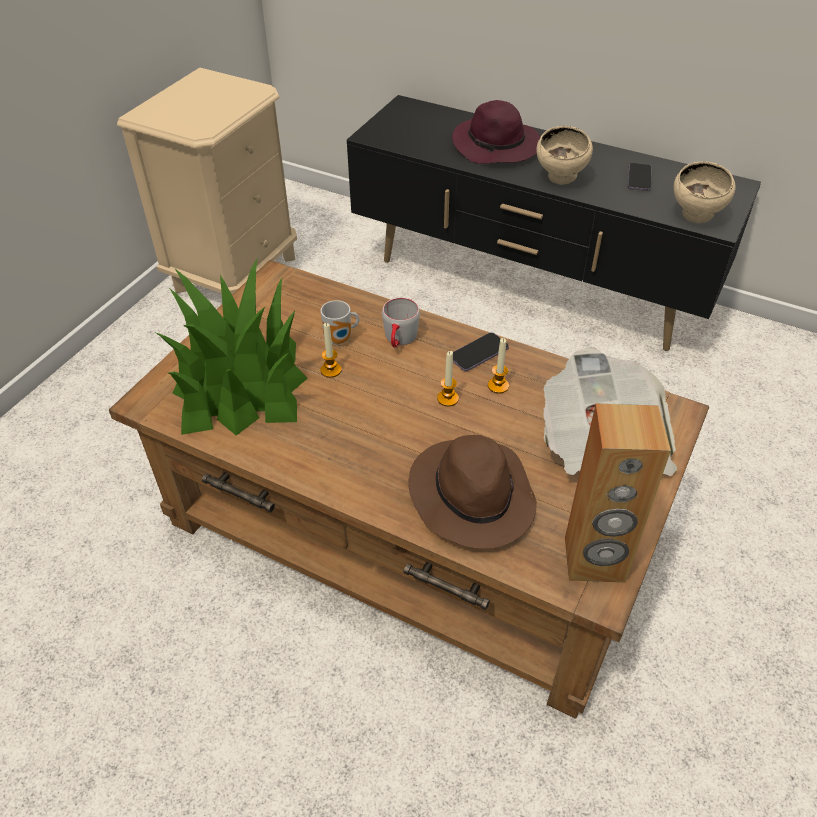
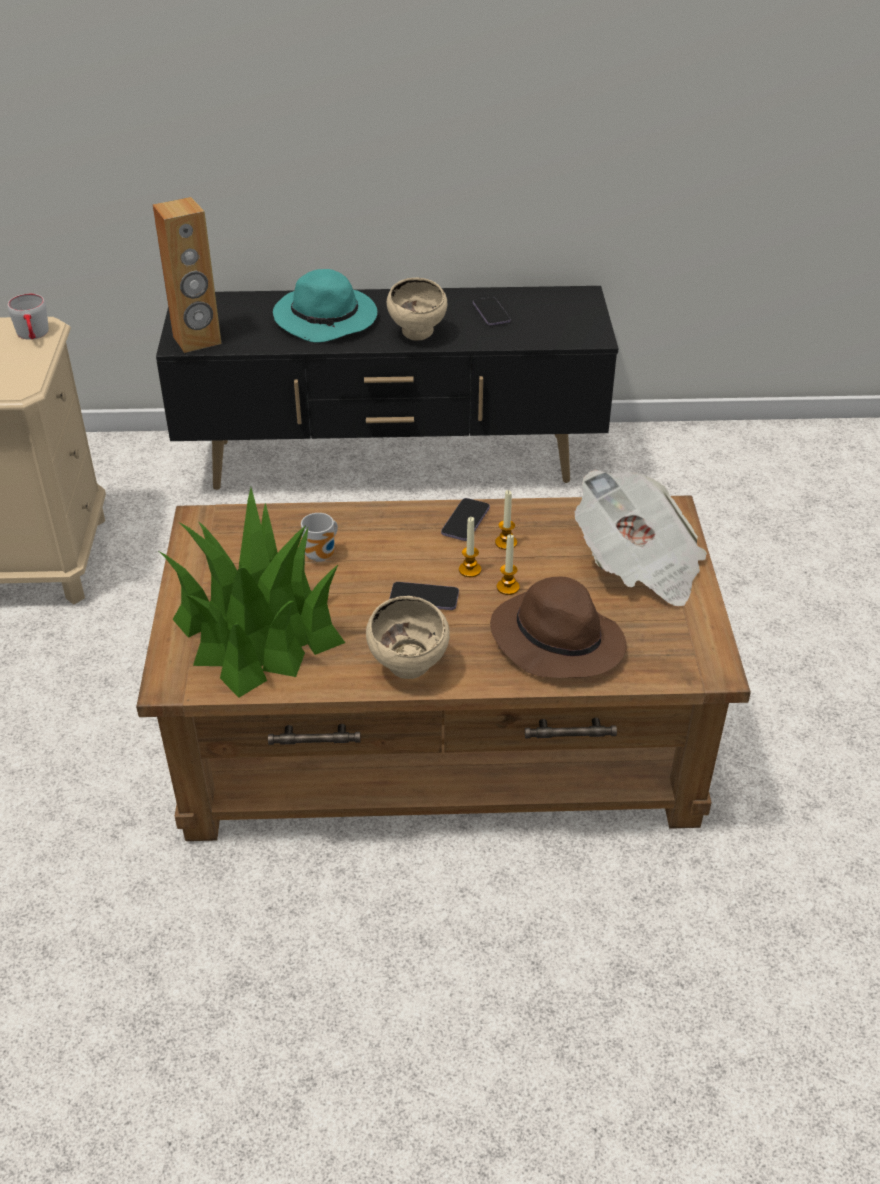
camera: 30 degrees left, 5 degrees down
(331, 370) = (338, 586): candle -> candle (508, 587)
(390, 408) = (424, 598): none -> phone
(399, 340) = (381, 536): grey mug -> grey mug (33, 335)
(497, 147) = (327, 319): purple hat -> turquoise hat
(594, 560) = (692, 648): brown speaker -> brown speaker (197, 340)
(696, 218) = (569, 336): beige bowl -> beige bowl (410, 669)

